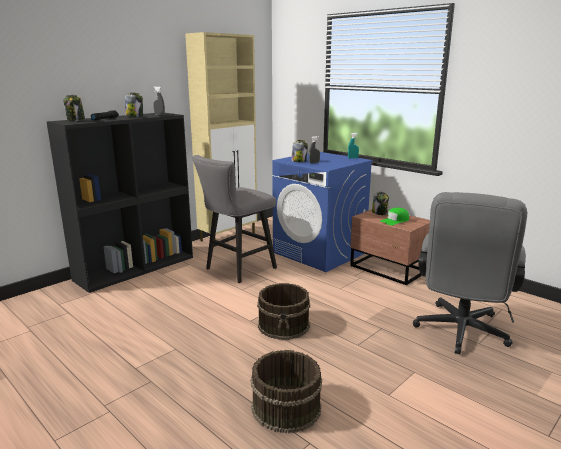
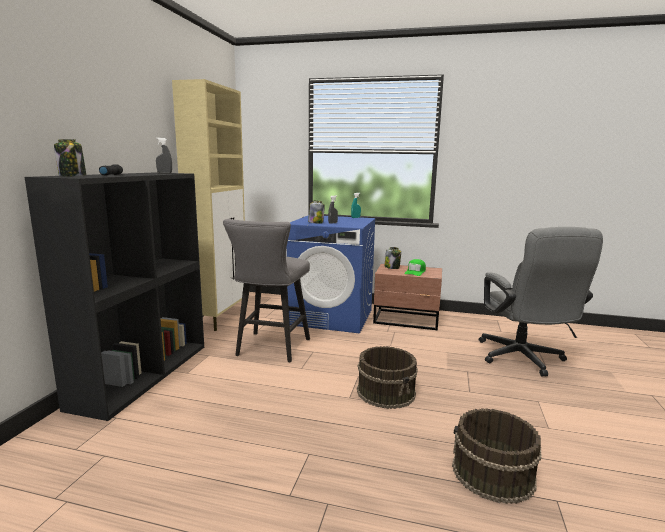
camera: 30 degrees left, 5 degrees down
(134, 116) = (138, 174): jar -> none

